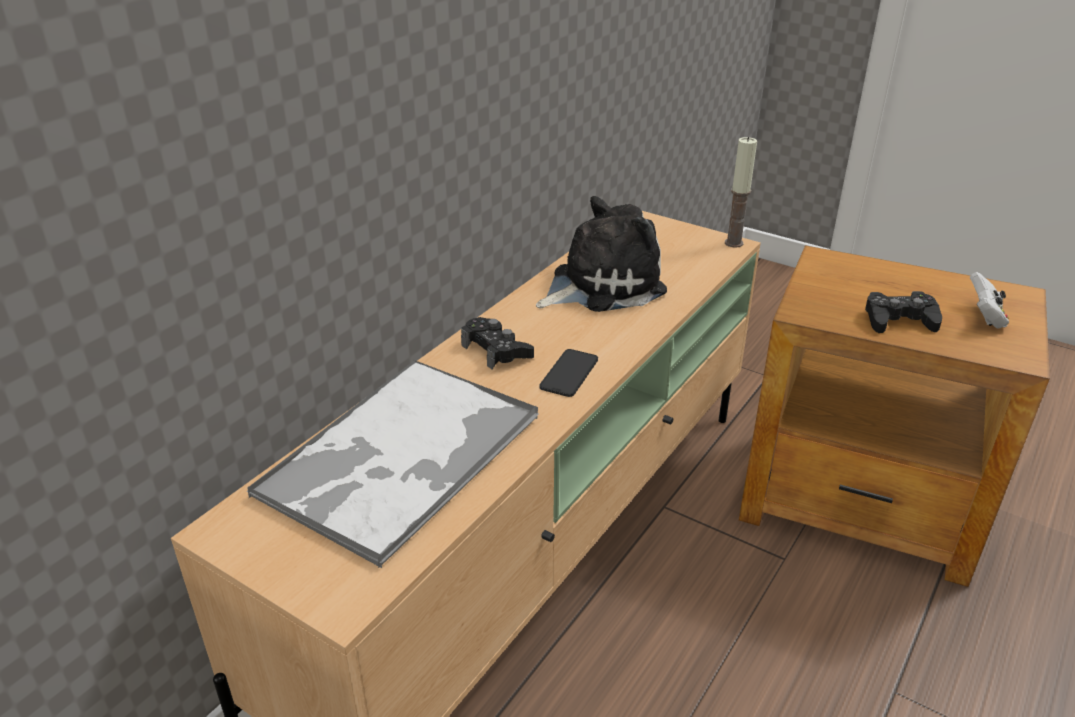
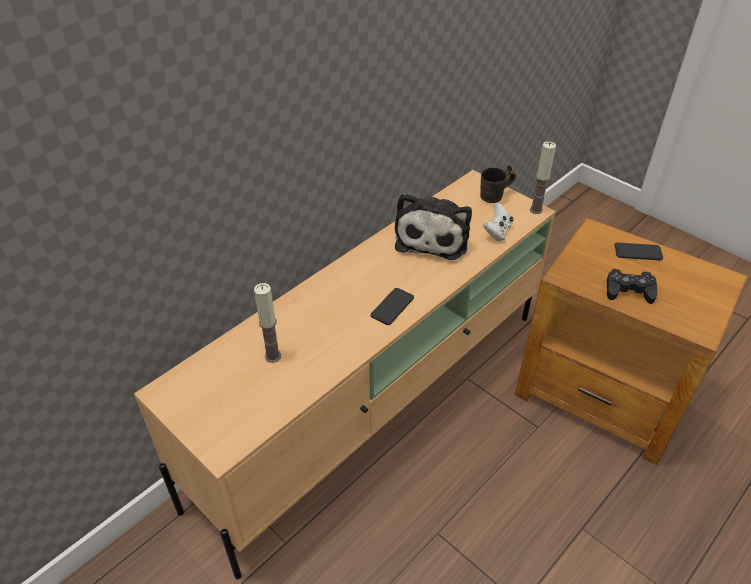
camera: 10 degrees right, 10 degrees up
(399, 457) = (273, 356): tray -> candle
(496, 350) = (350, 282): black game controller -> none
(601, 285) = (433, 236): plush toy -> plush toy turned 120 degrees clockwise
(675, 234) = (496, 198): none -> grey mug
(891, 276) = (638, 252): none -> phone
(984, 317) = (691, 295): white game controller -> white game controller (497, 232)

